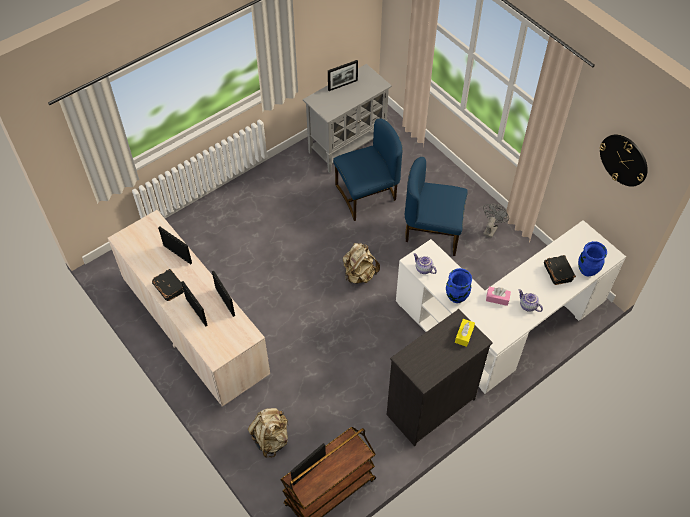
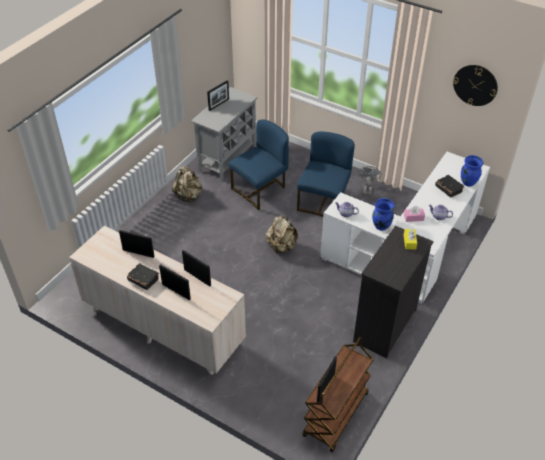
camera: 20 degrees left, 10 degrees down
(271, 438) = (266, 389): beige backpack -> beige backpack (188, 195)
(432, 231) = (324, 202): blue chair -> blue chair turned 120 degrees clockwise

